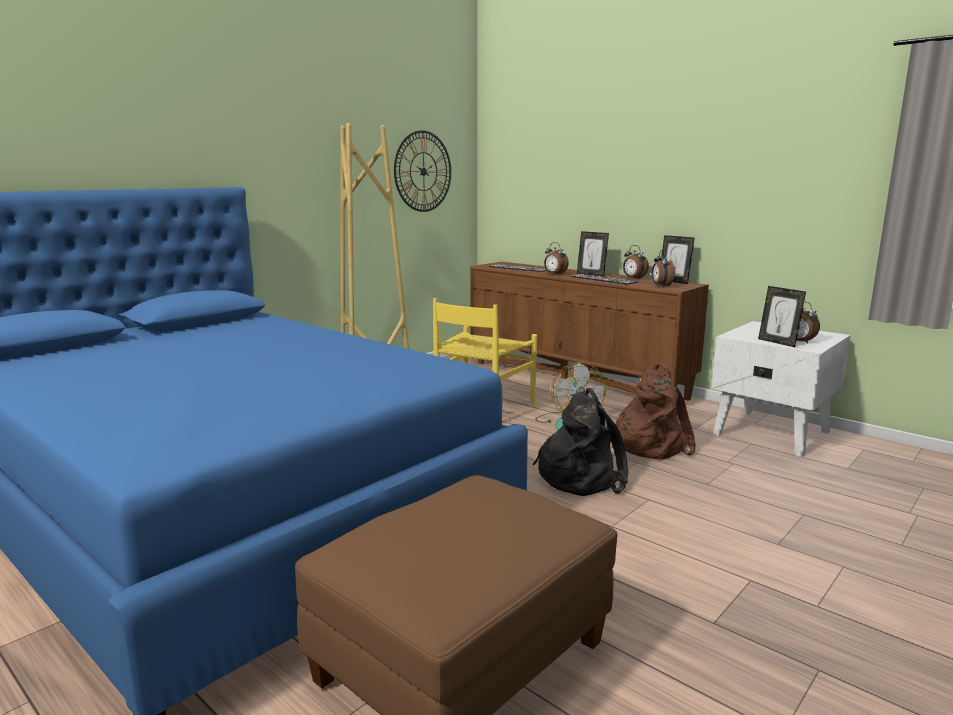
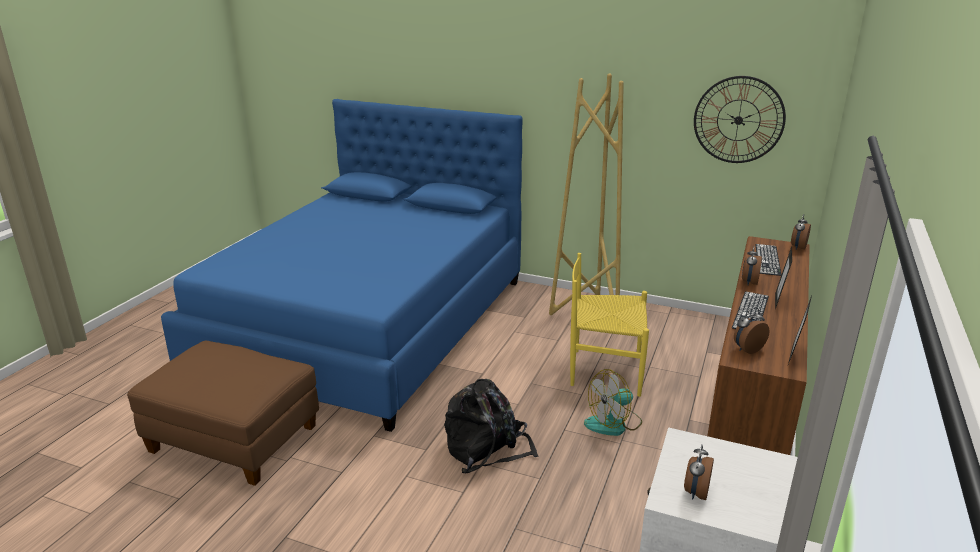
camera: 70 degrees right, 10 degrees up
(633, 278) = (783, 329): alarm clock -> alarm clock (797, 247)
(649, 445) = (590, 483): brown backpack -> none
(778, 342) = (675, 474): picture frame -> none

